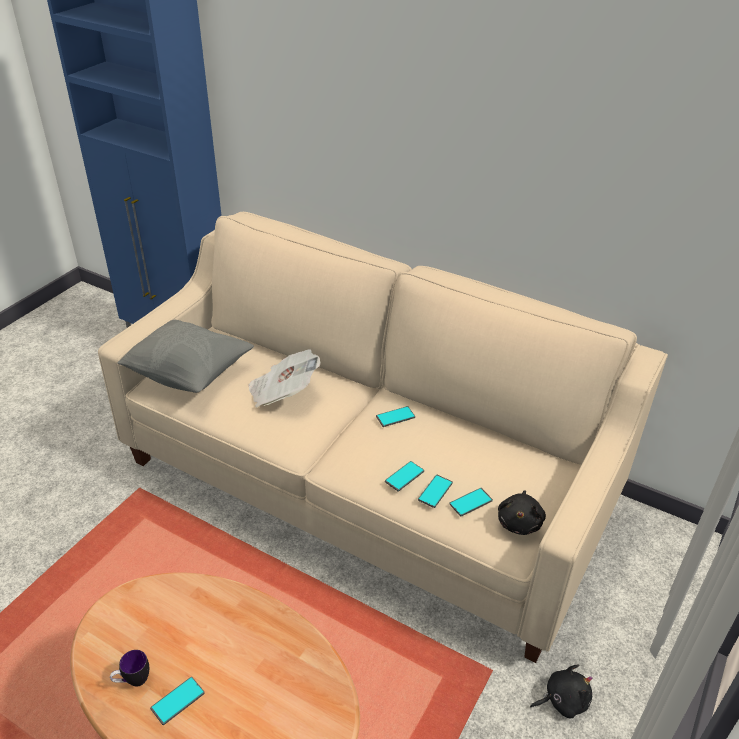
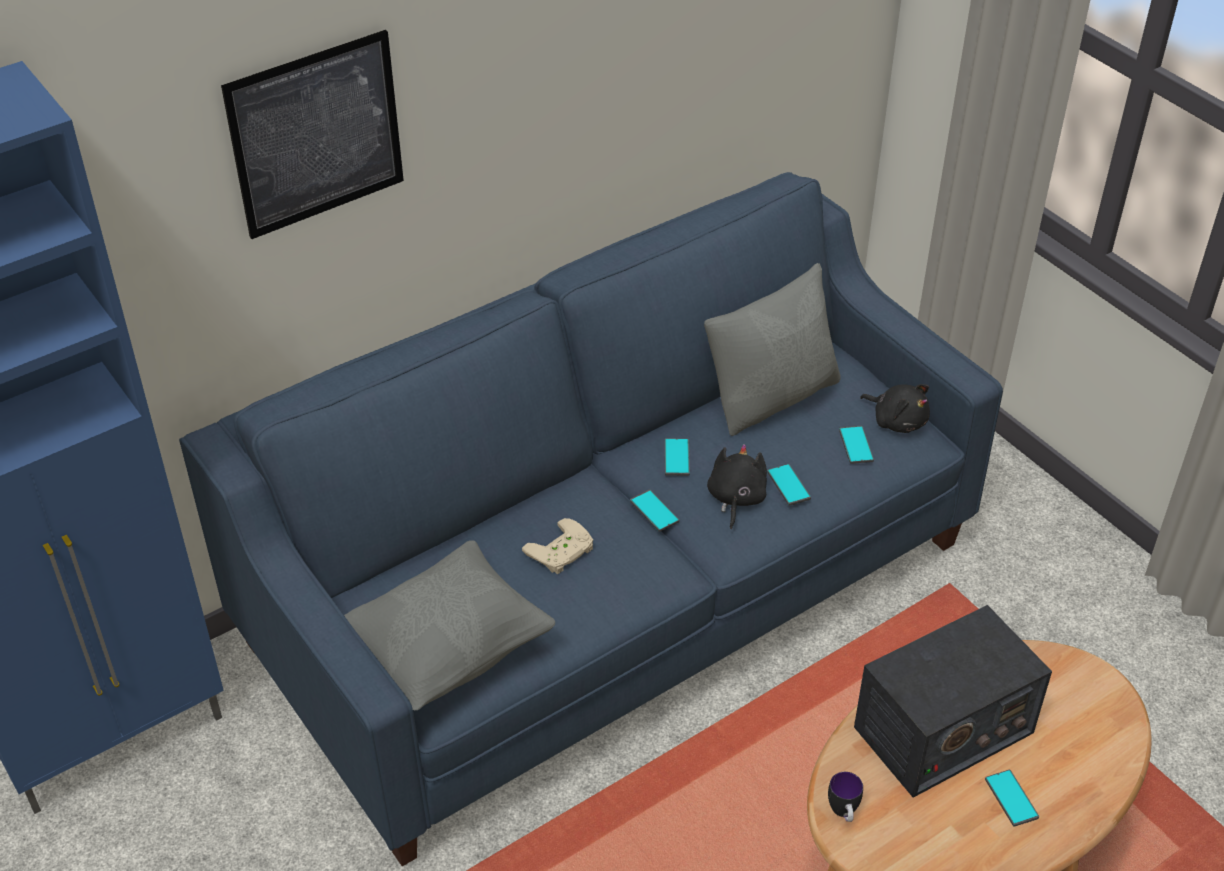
camera: 65 degrees left, 5 degrees up
(133, 681) = (970, 837): mug -> mug (843, 814)
(230, 638) = (942, 730): none -> radio
(283, 393) = (562, 552): newspaper -> beige game controller
(331, 88) = (316, 134): none -> picture
(368, 482) = (610, 592): beige sofa -> blue sofa
(435, 491) = (825, 467): phone -> phone (654, 511)
(488, 446) = (773, 397): none -> grey pillow
(562, 700) = (1005, 543): black plush toy -> black plush toy (735, 498)

